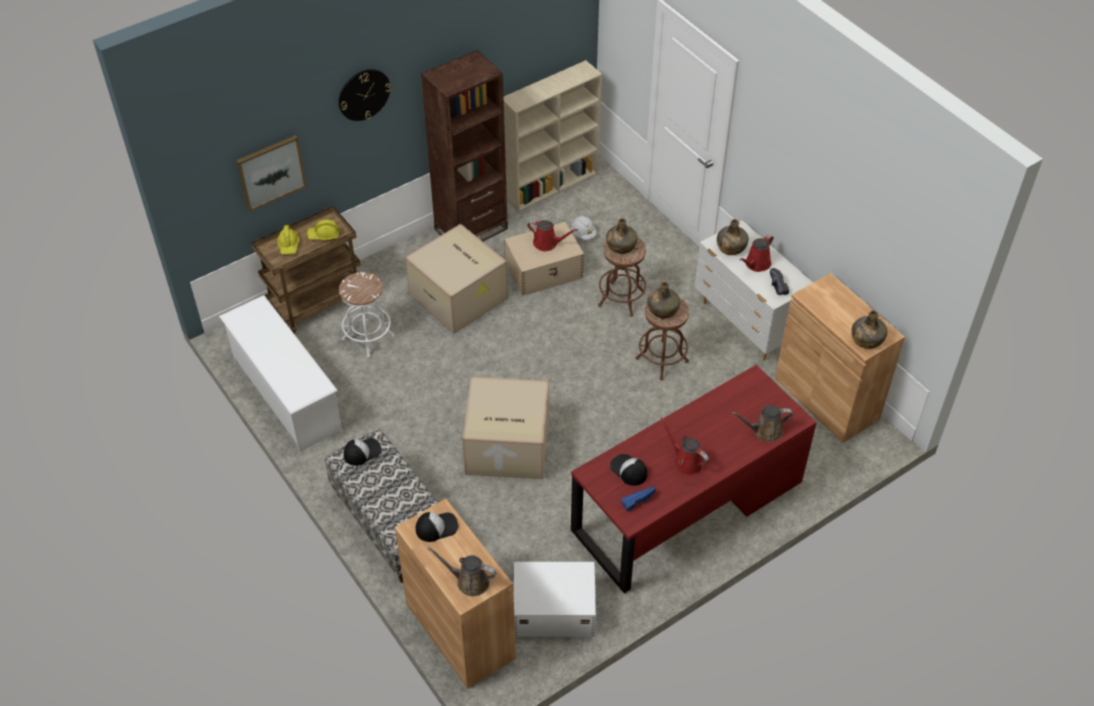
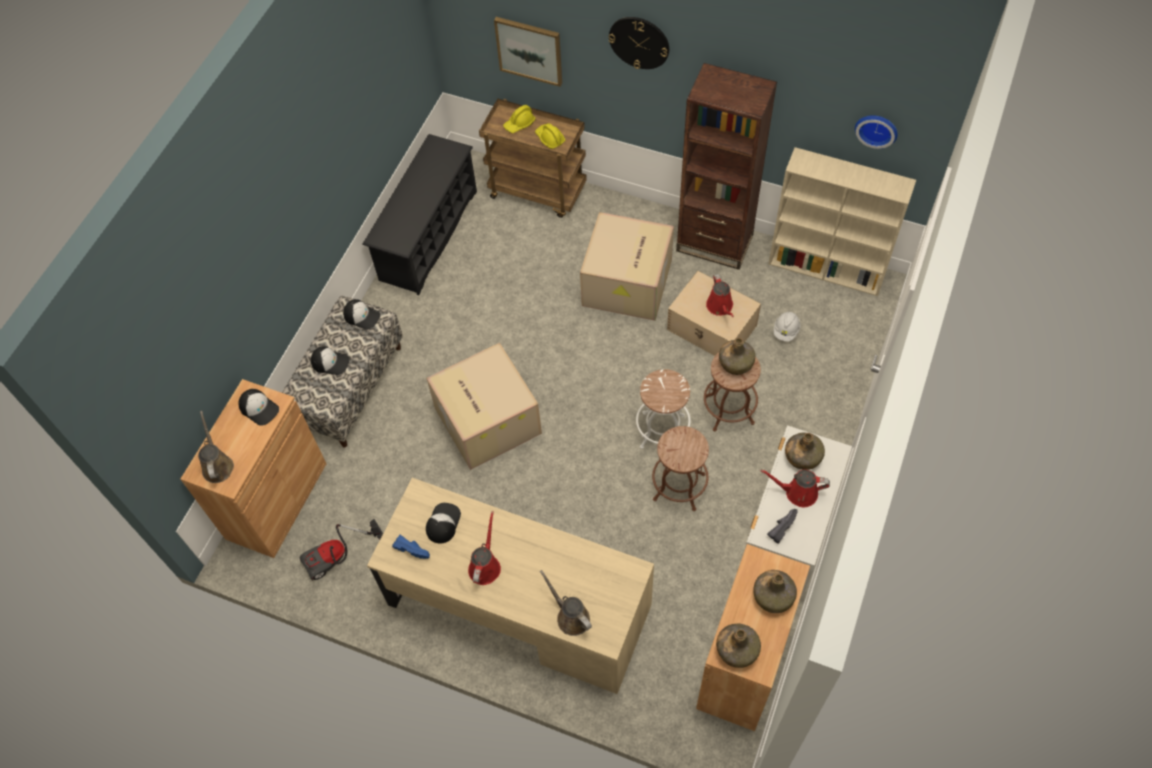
camera: 60 degrees right, 10 degrees up
(286, 395) = (428, 235): white shoe rack -> black shoe rack
(368, 337) = (529, 249): white stool -> white stool (662, 431)
(389, 495) = (330, 362): none -> cap
(548, 39) = (877, 128): none -> wall clock
(553, 609) = (339, 558): white storage box -> vacuum cleaner
(663, 310) = (680, 444): green bottle -> green bottle (773, 596)
(687, 506) = (519, 605): red desk -> beige desk

